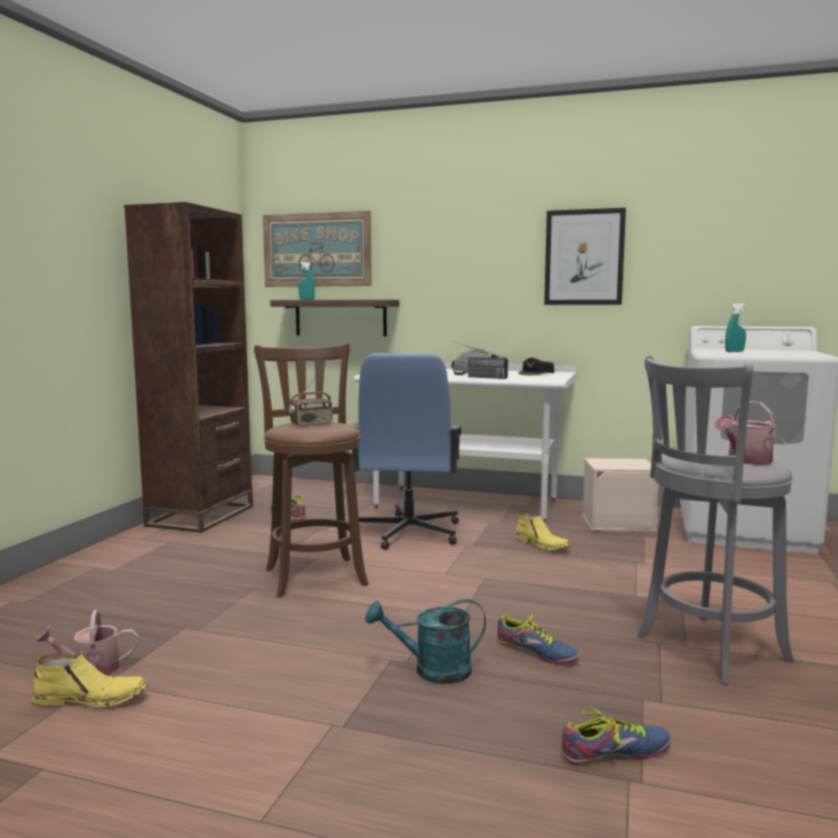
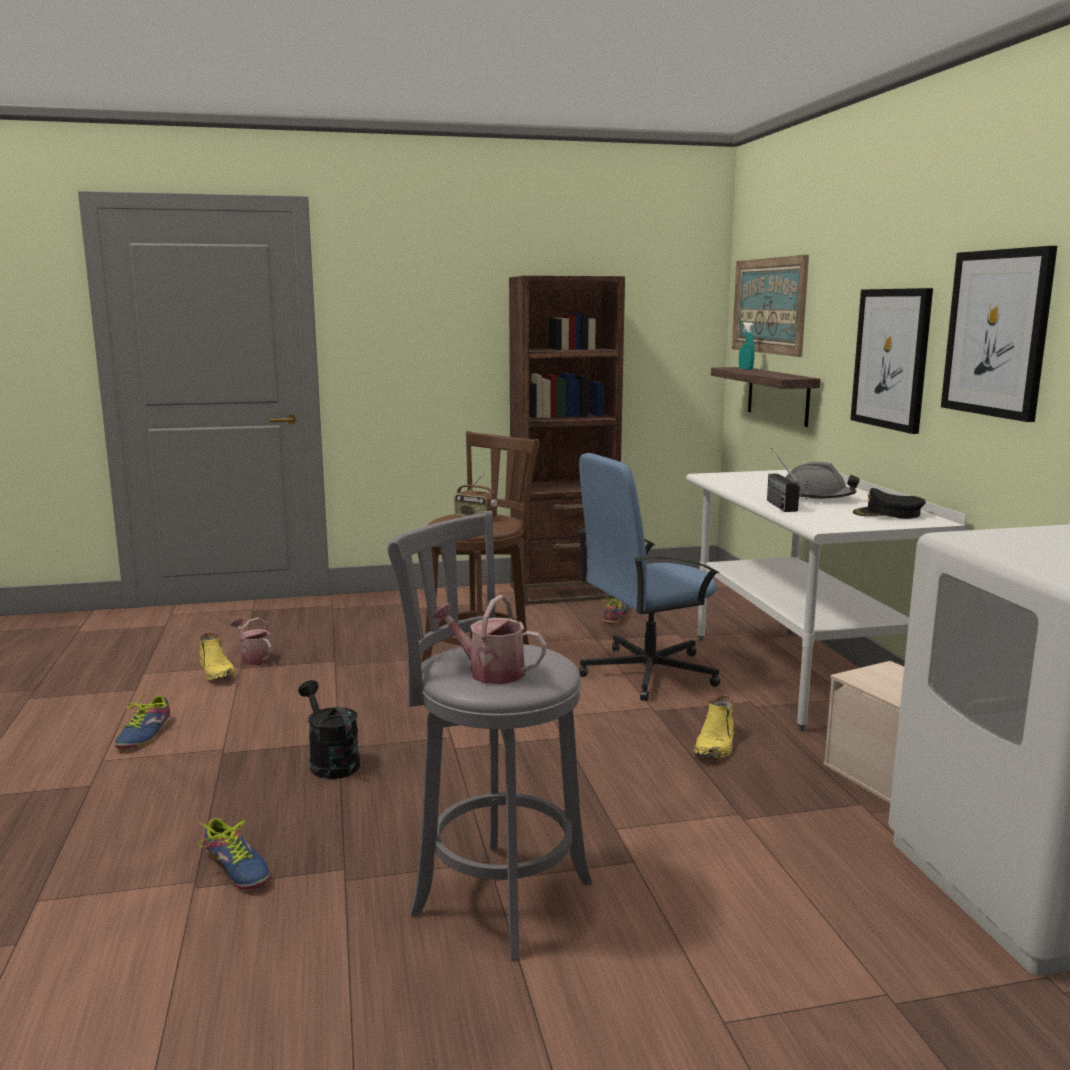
camera: 60 degrees right, 5 degrees up
(432, 671) = (330, 762): turquoise watering can -> black watering can
(483, 279) = (891, 358): none -> picture
(536, 651) = (406, 798): shoe -> shoe (145, 734)
(734, 352) = (1024, 543): turquoise spray bottle -> none

